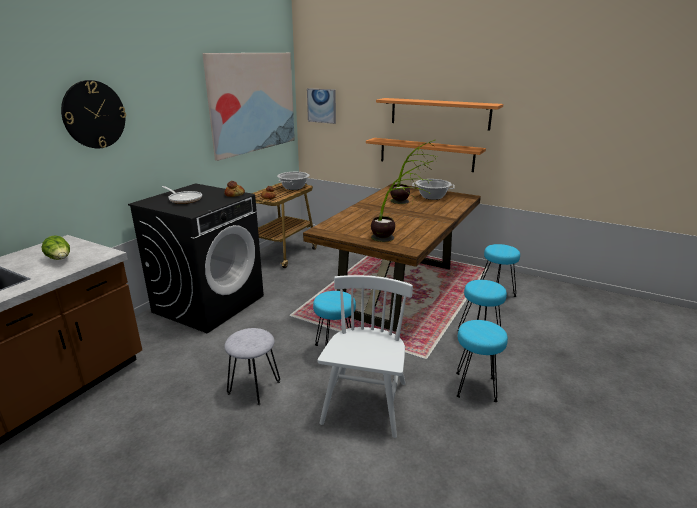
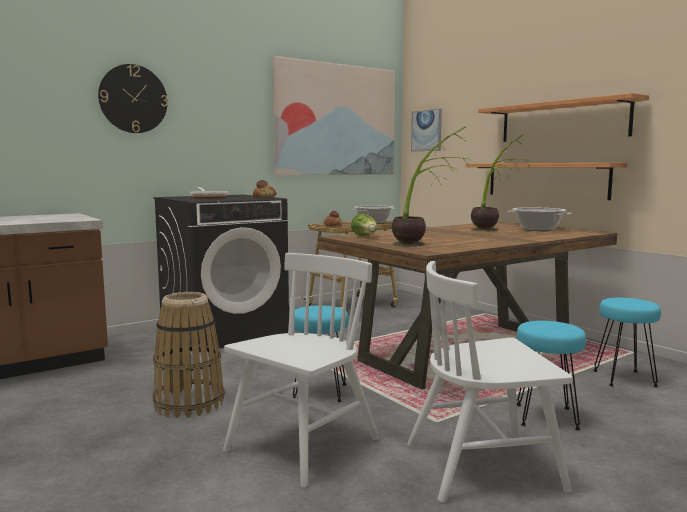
camera: 25 degrees right, 15 degrees down
(60, 259) = (43, 219): lettuce -> lettuce (365, 236)
(254, 387) = (189, 403): grey stool -> basket
(475, 387) = (483, 466): turquoise stool -> white chair

